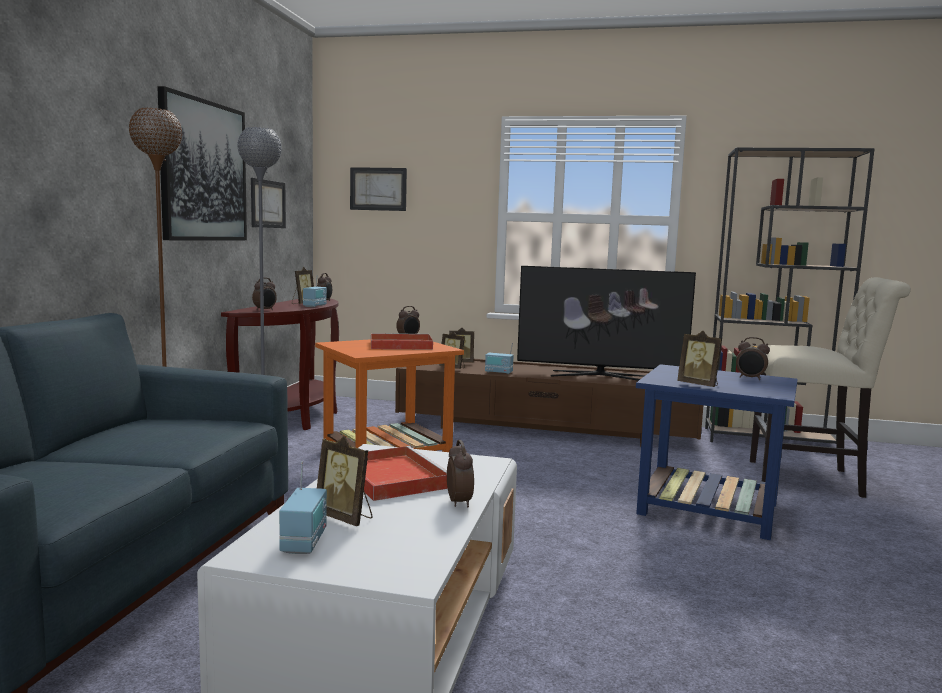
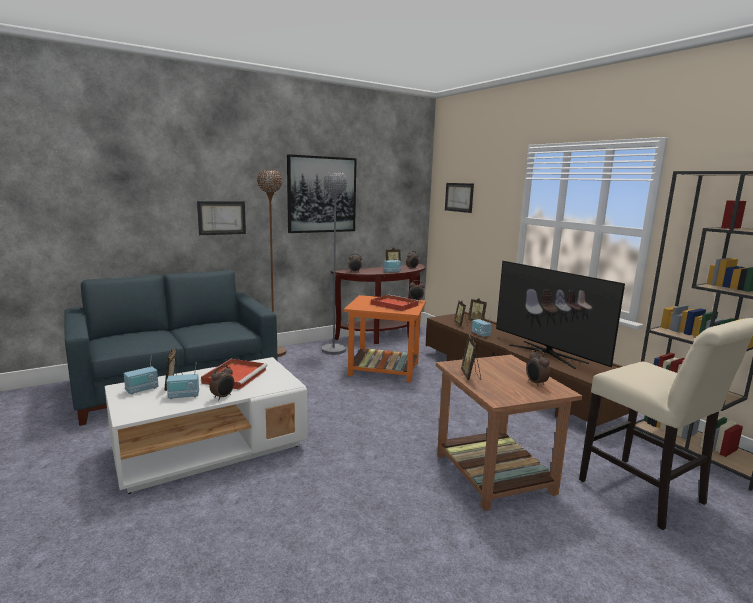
camera: 45 degrees right, 5 degrees up
(268, 204) = (380, 208): picture -> picture (221, 218)
(403, 522) = (183, 396): none -> radio
(710, 509) = (495, 474): blue side table -> brown side table

